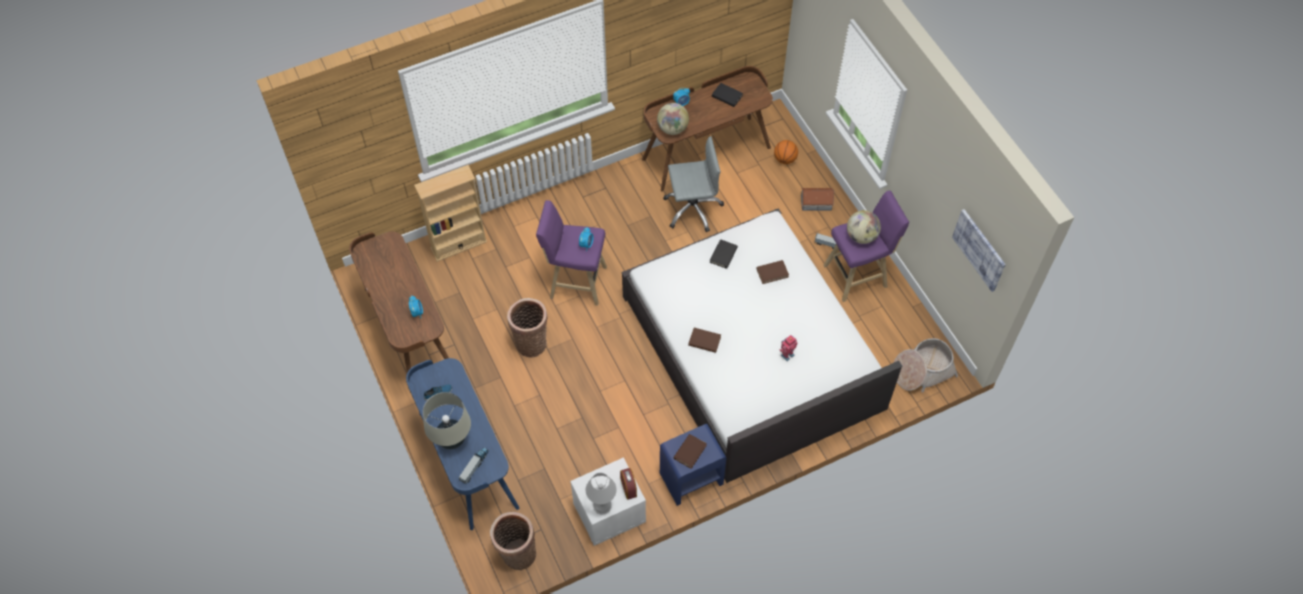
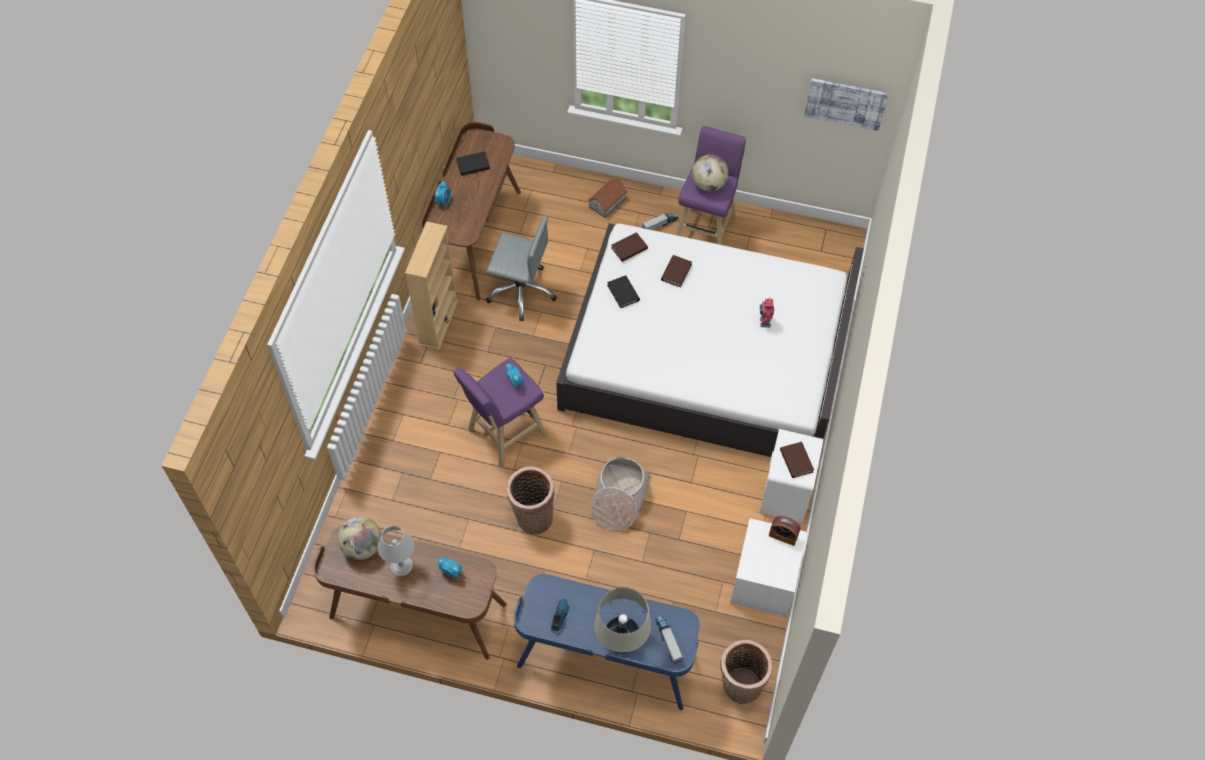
camera: 50 degrees left, 0 degrees up
(458, 245) = (365, 500): beige bookcase -> beige bookcase (438, 322)
(602, 505) = (783, 569): grey table lamp -> grey table lamp (402, 565)
(672, 129) = (463, 227): globe -> globe (362, 547)
(690, 479) = (786, 493): blue nightstand -> white nightstand
(692, 208) = (521, 291): grey office chair -> grey office chair turned 75 degrees clockwise
(704, 341) = (695, 370): brown book -> brown book (629, 248)
(785, 159) = (542, 190): basketball -> none
(922, 370) = (833, 256): basket -> basket (618, 499)

